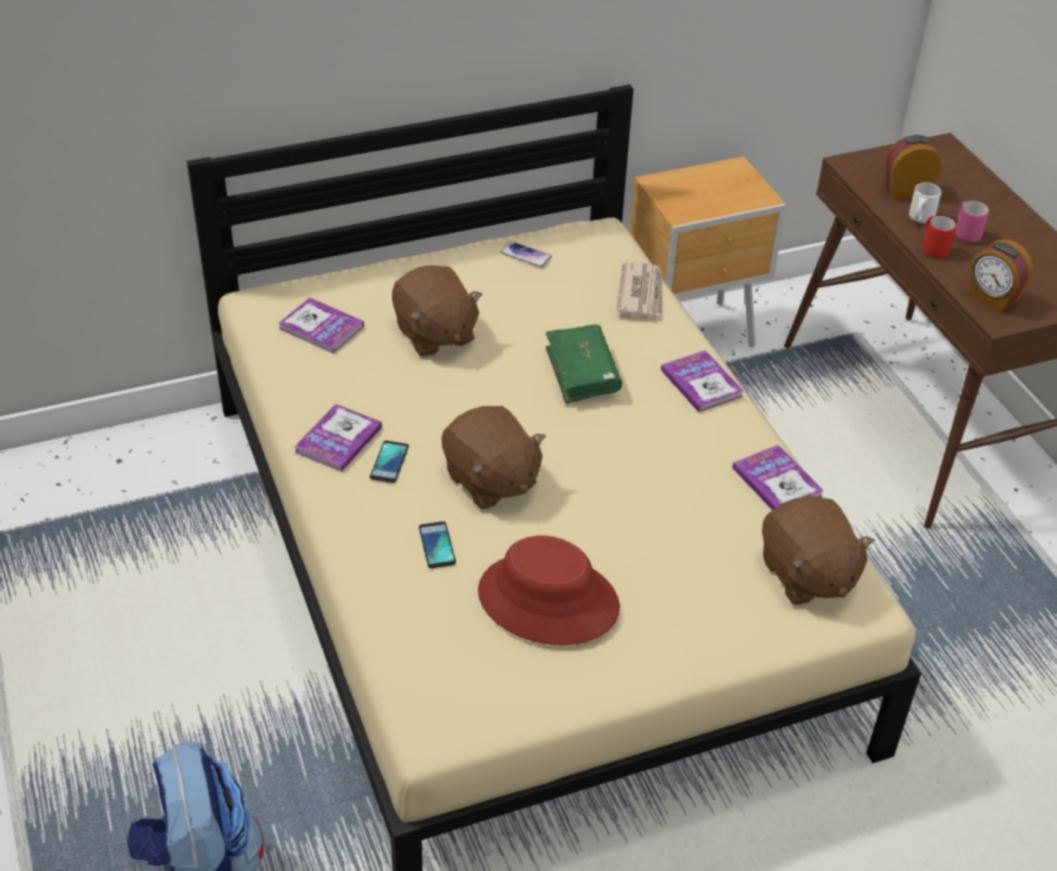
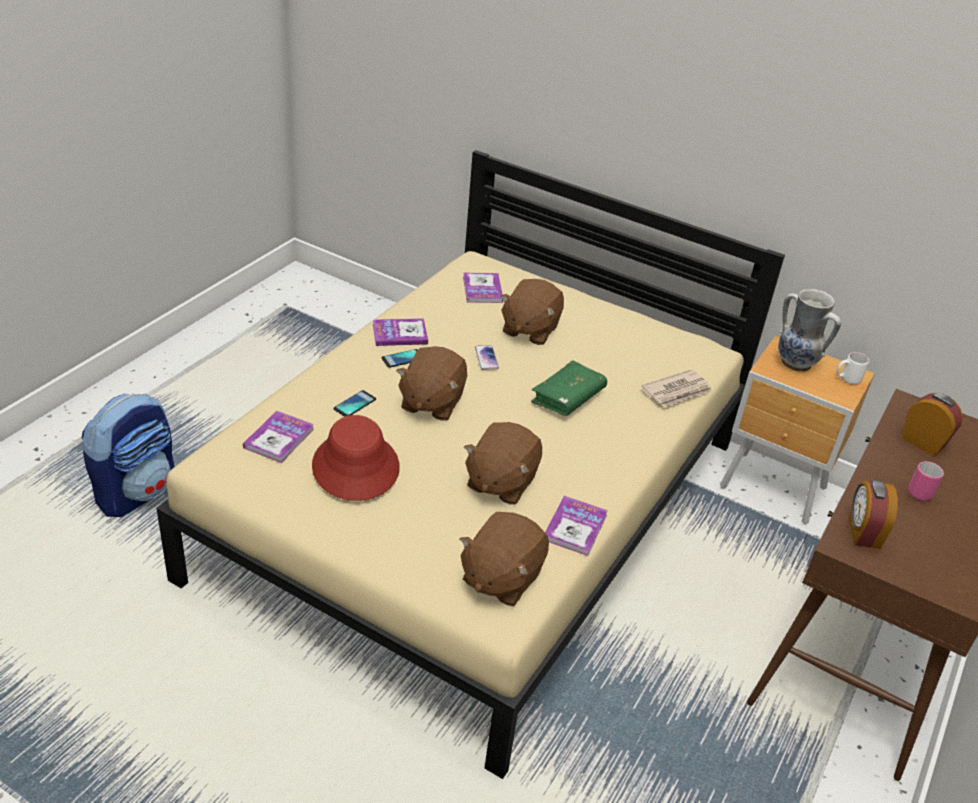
camera: 50 degrees right, 5 degrees down
(525, 255) = (646, 332): phone -> phone (486, 358)
(667, 498) = (500, 482): none -> brown plush toy
(688, 192) = (795, 364): none -> vase
(701, 383) = (627, 453): book -> book (279, 438)
(919, 220) = (899, 461): white mug -> white mug (847, 379)
(933, 248) = (875, 479): red mug -> none

